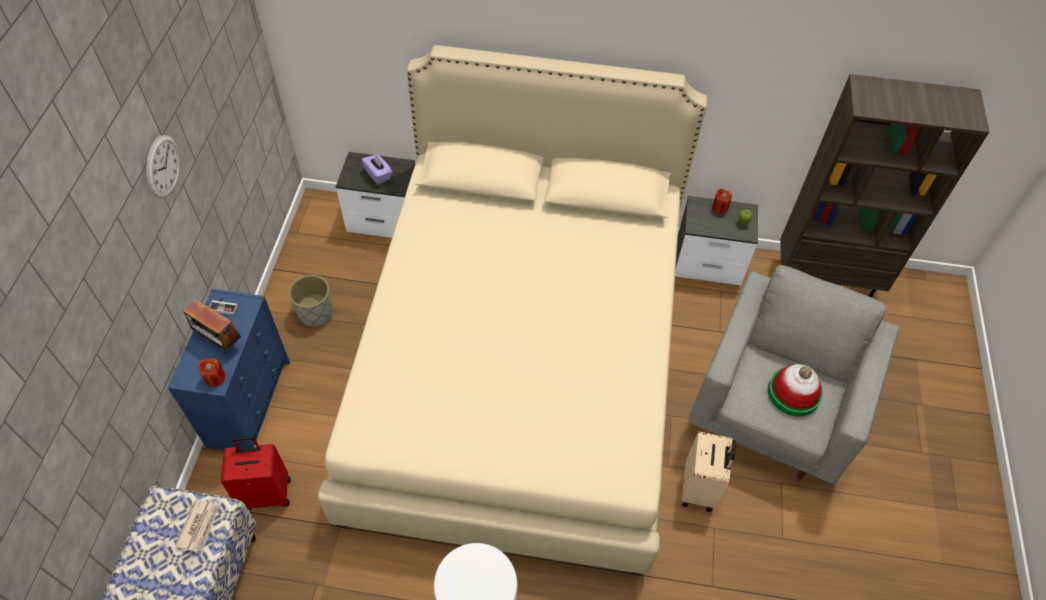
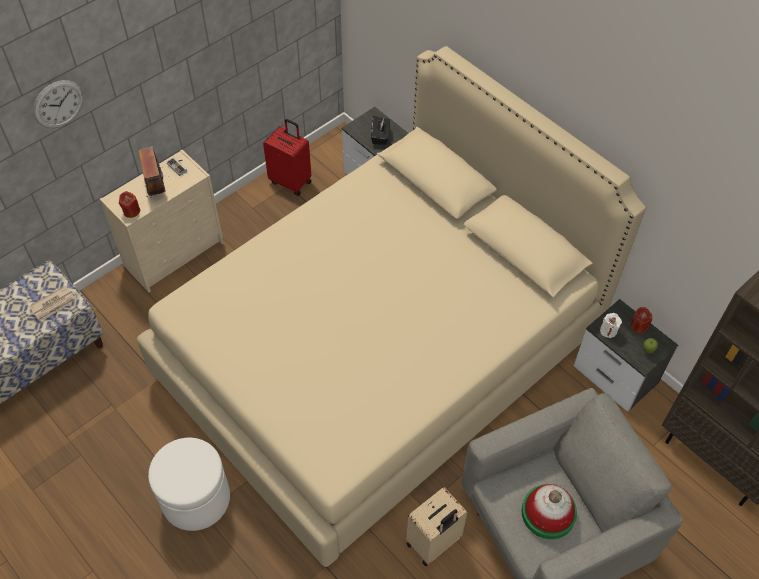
camera: 40 degrees right, 0 degrees up
(163, 166) = (166, 35): wall clock -> wall clock (58, 104)
(249, 402) = (175, 253): blue dresser -> beige dresser
(266, 492) = (133, 322): red suitcase -> red suitcase (291, 181)
(315, 313) = (270, 219): grey planter -> none
(378, 175) = (380, 136): purple tissue box -> black tissue box
(703, 225) = (608, 331): none -> white candle

